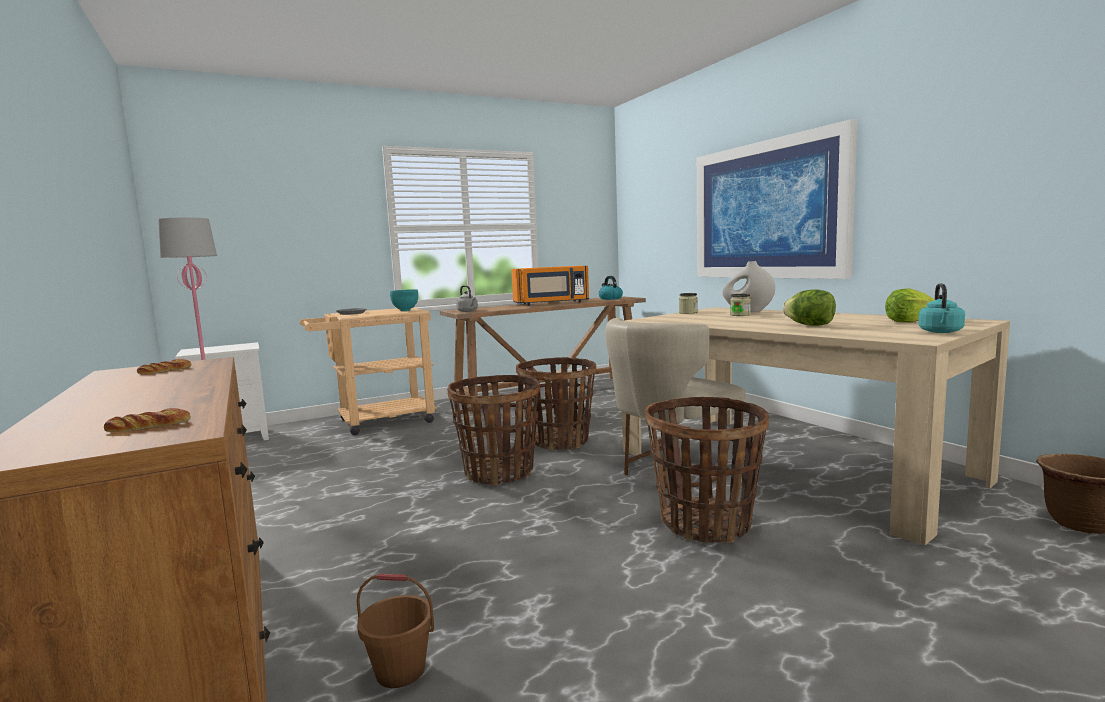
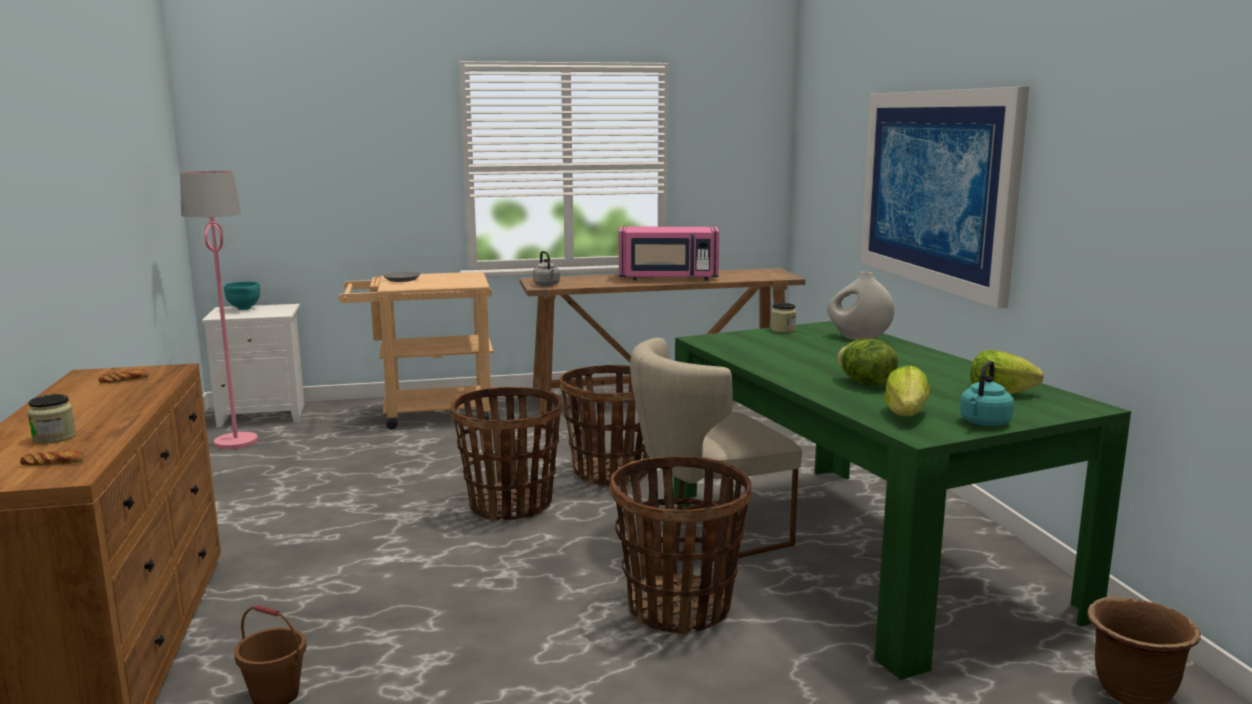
camera: 15 degrees right, 5 degrees up
(405, 311) = (464, 281): turquoise bowl -> turquoise bowl (243, 309)
(551, 303) = (668, 278): orange microwave -> pink microwave
(610, 298) = (757, 275): kettle -> none
(740, 315) = (833, 345): jar -> jar (54, 437)
(791, 465) = (859, 551): beige dining table -> green dining table
(879, 334) = (906, 415): none -> lettuce

